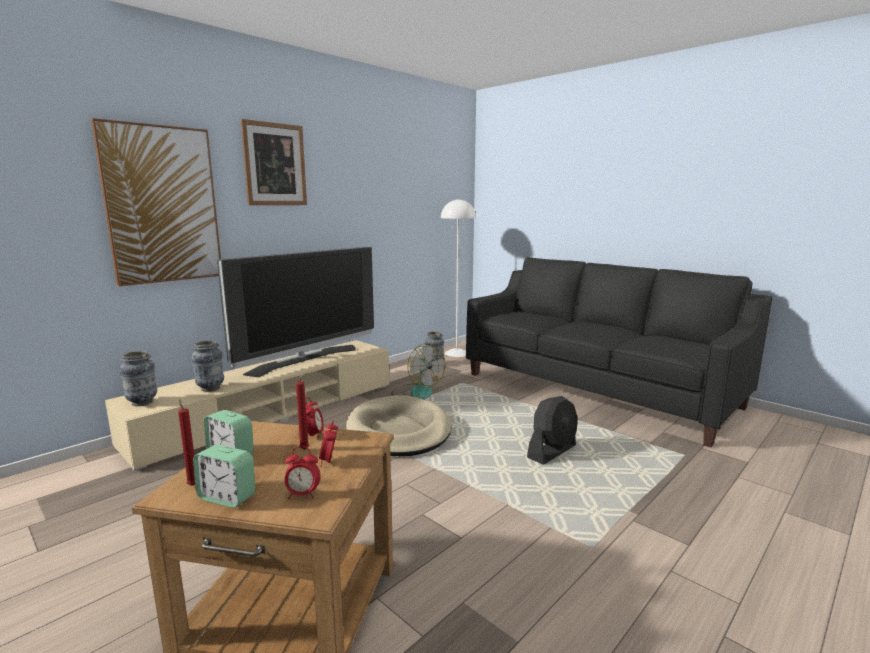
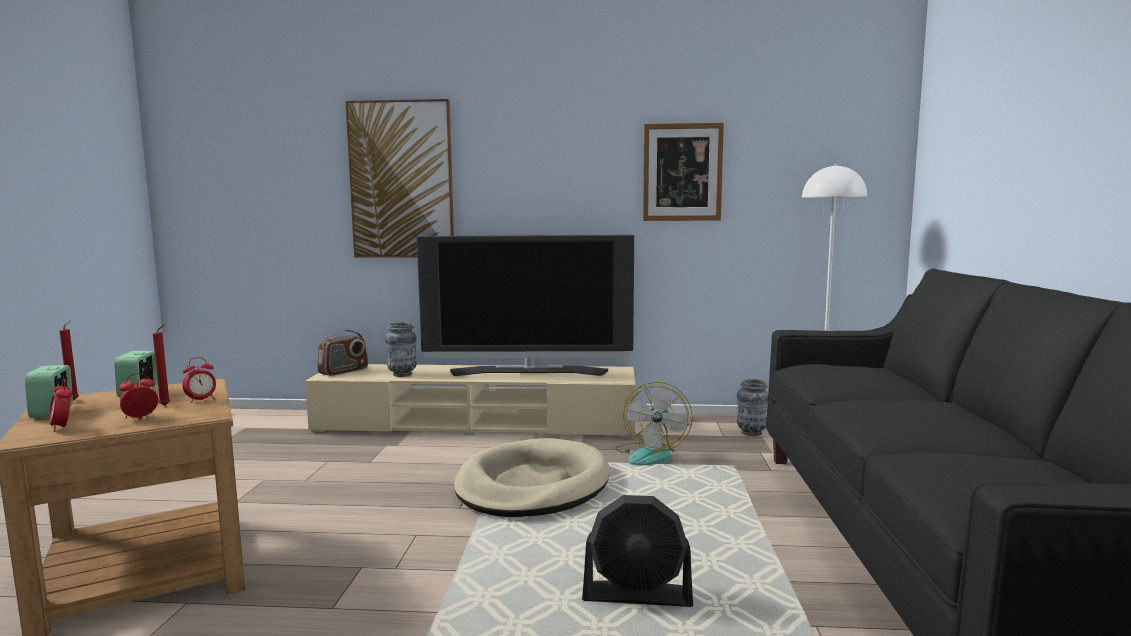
camera: 50 degrees right, 5 degrees down
(142, 402) = (343, 371): vase -> radio
(275, 164) = (528, 131): picture -> picture (682, 172)

